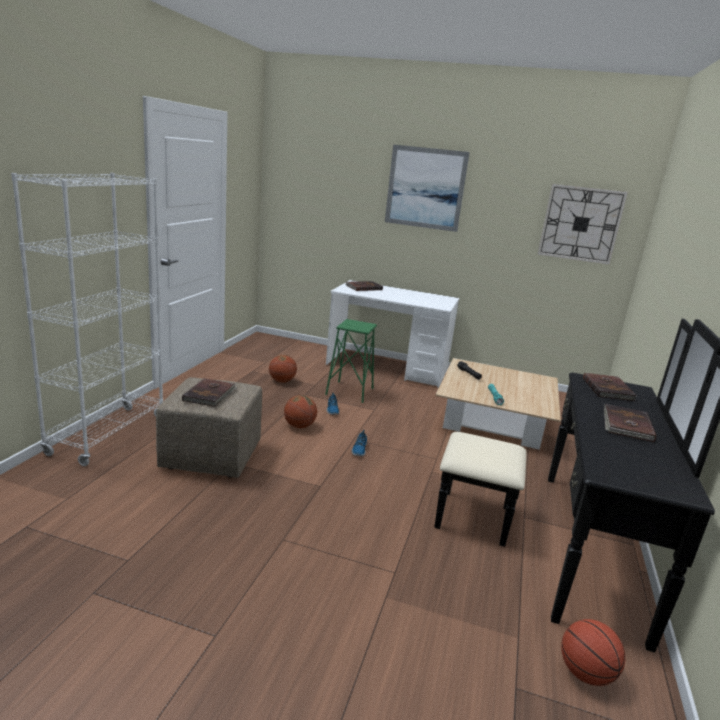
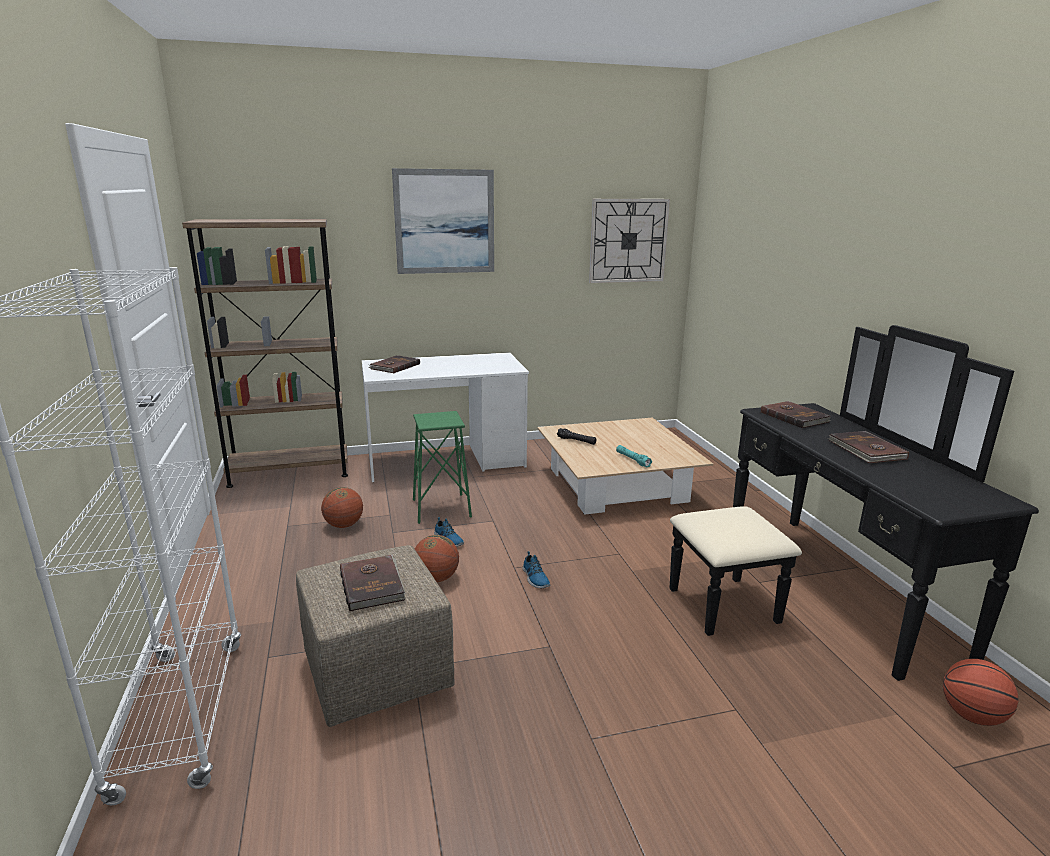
camera: 30 degrees left, 0 degrees up
(286, 344) = (289, 472): none -> brown bookcase

